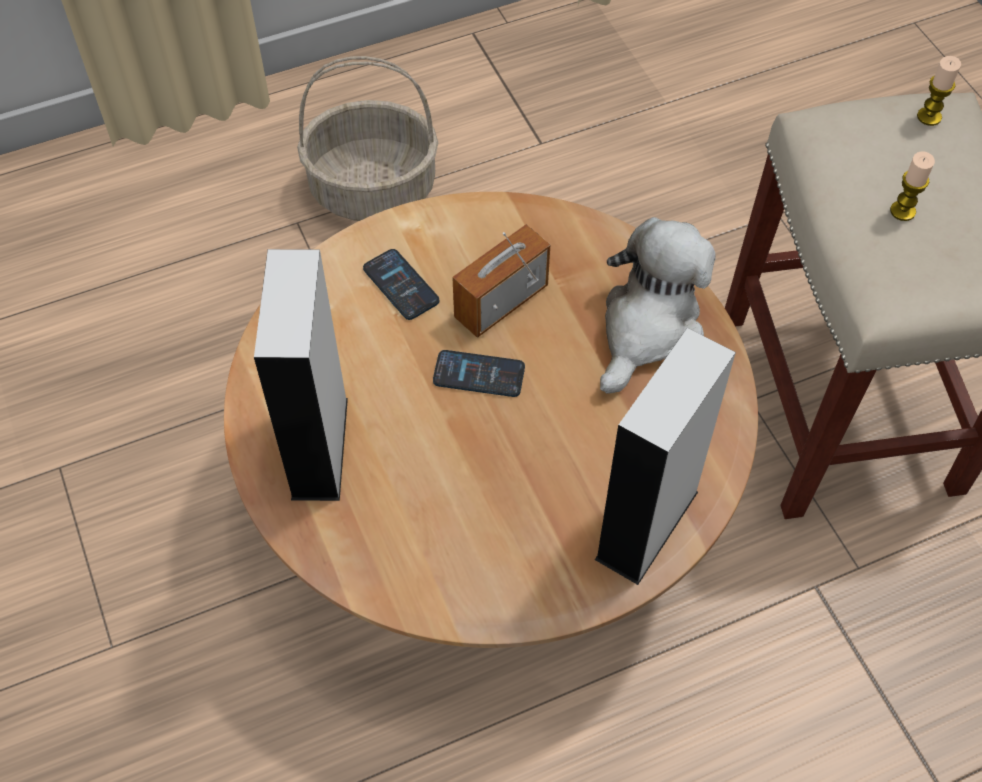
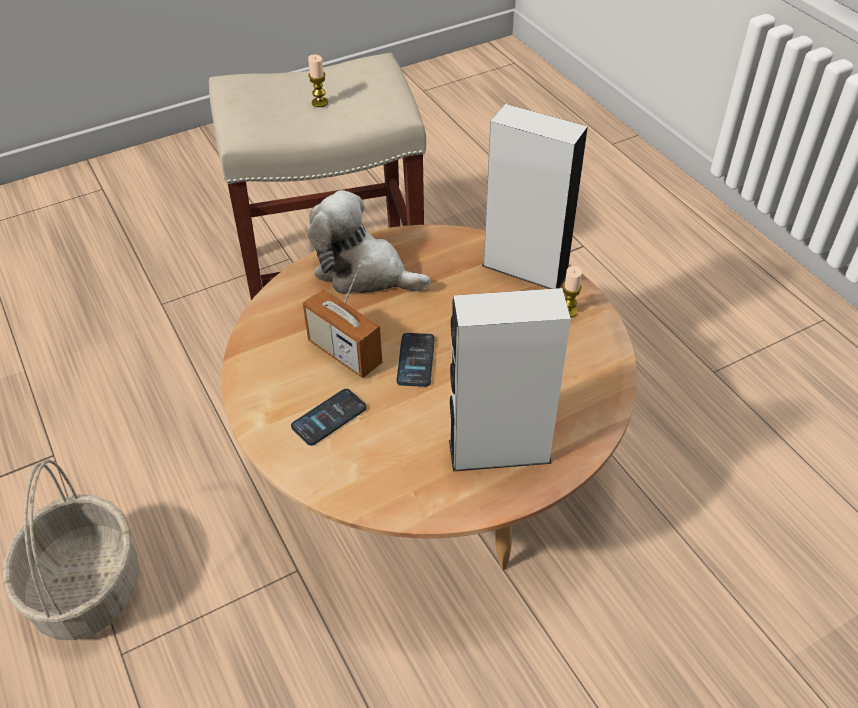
camera: 95 degrees left, 10 degrees down
(929, 117) = (240, 86): candle -> candle (568, 311)

